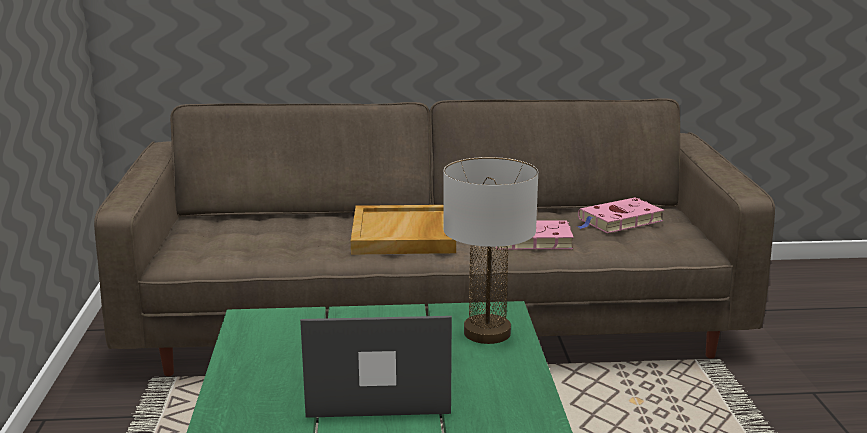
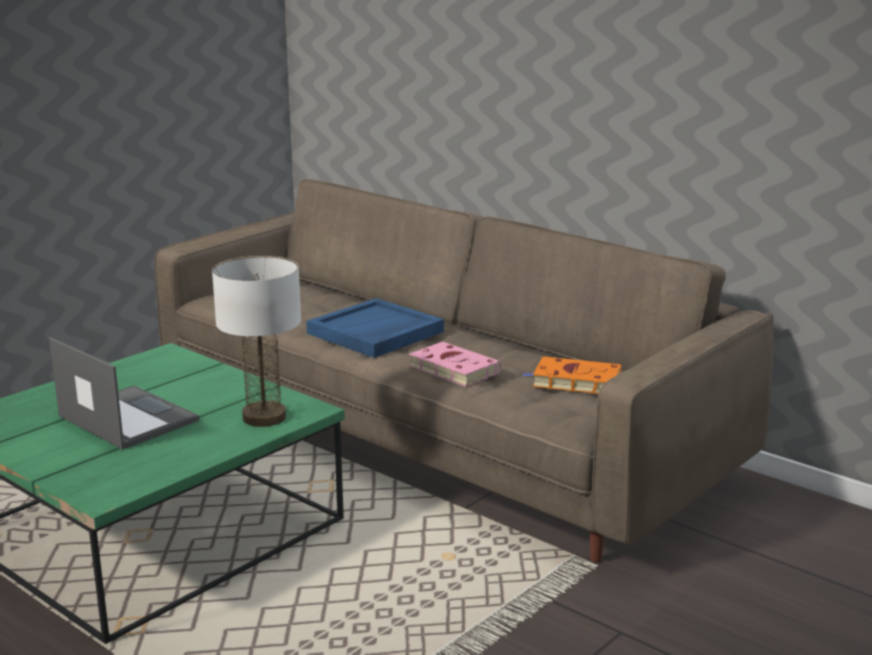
camera: 45 degrees right, 0 degrees up
(404, 235) = (375, 333): beige tray -> blue tray
(618, 221) = (573, 381): pink book -> orange book

